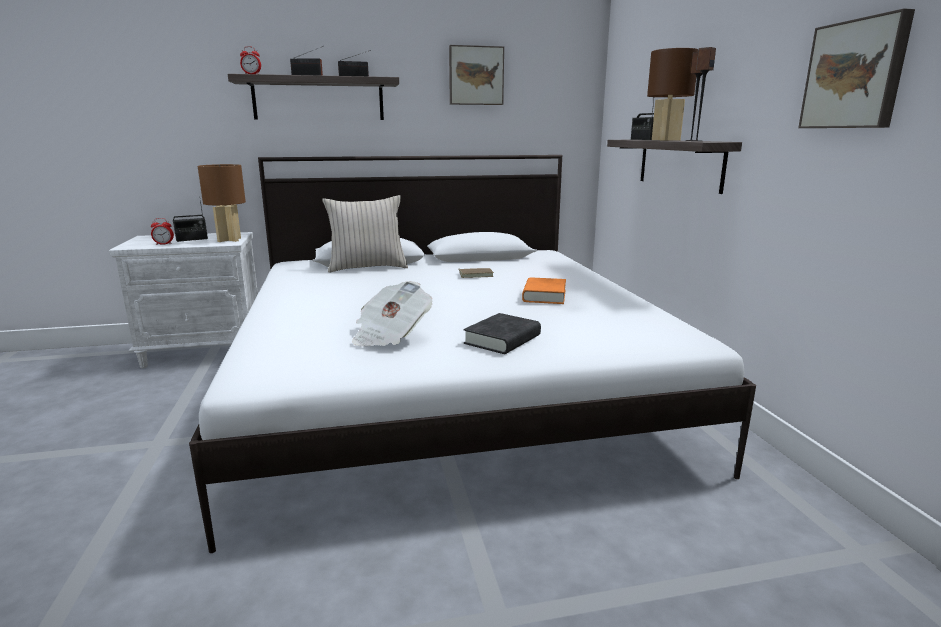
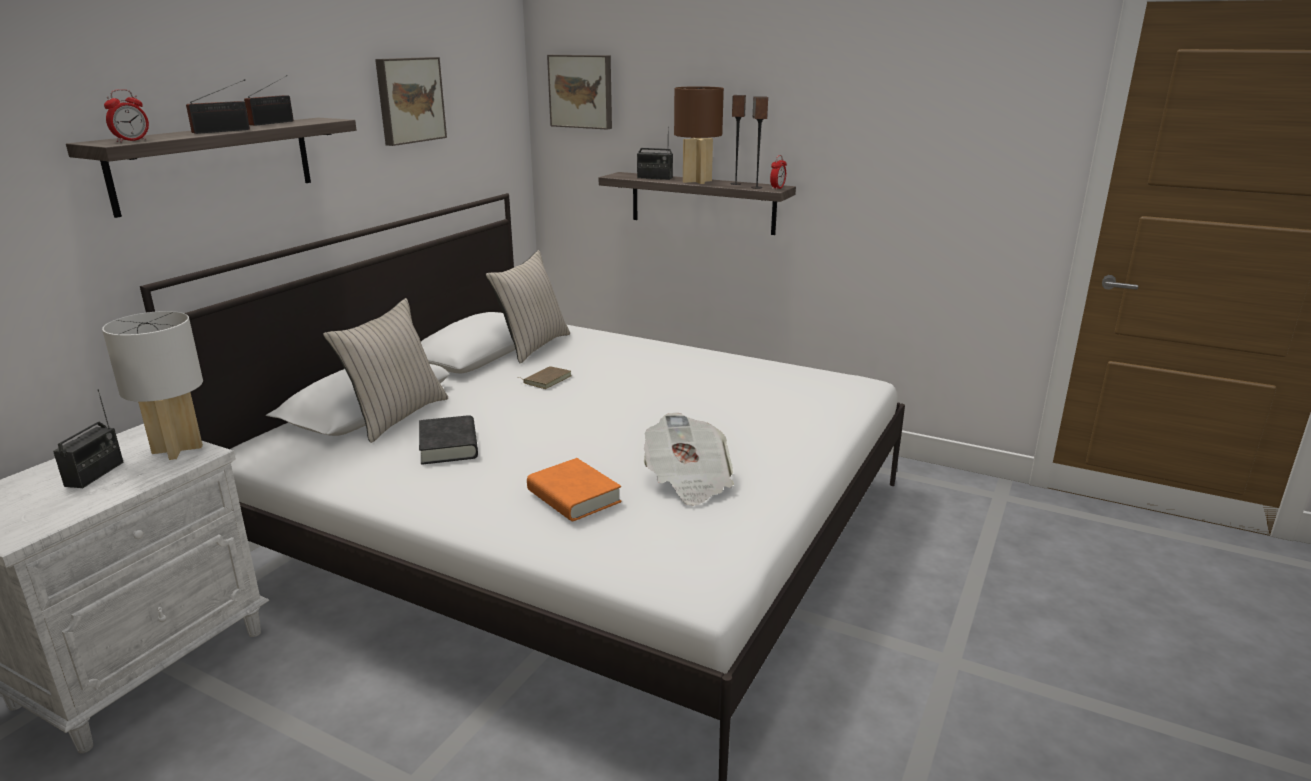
camera: 50 degrees left, 5 degrees up
(164, 244) = (80, 502): alarm clock -> alarm clock (777, 188)
(230, 240) = (178, 449): brown table lamp -> white table lamp
(502, 340) = (764, 441): black book -> black book (449, 446)
(514, 261) = (532, 346): none -> beige pillow
(544, 296) = (674, 381): orange book -> orange book (573, 497)
(855, 75) = (919, 141): picture -> picture (581, 91)

